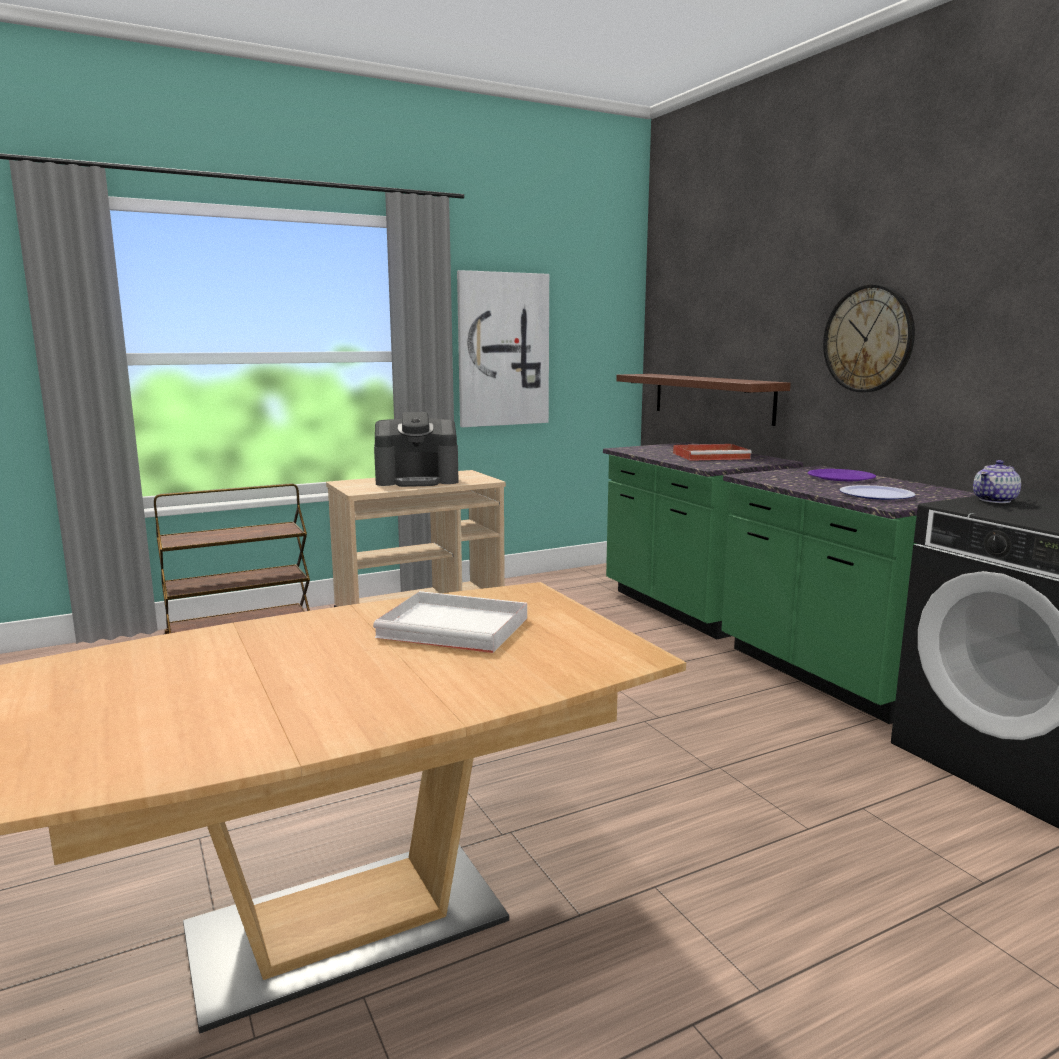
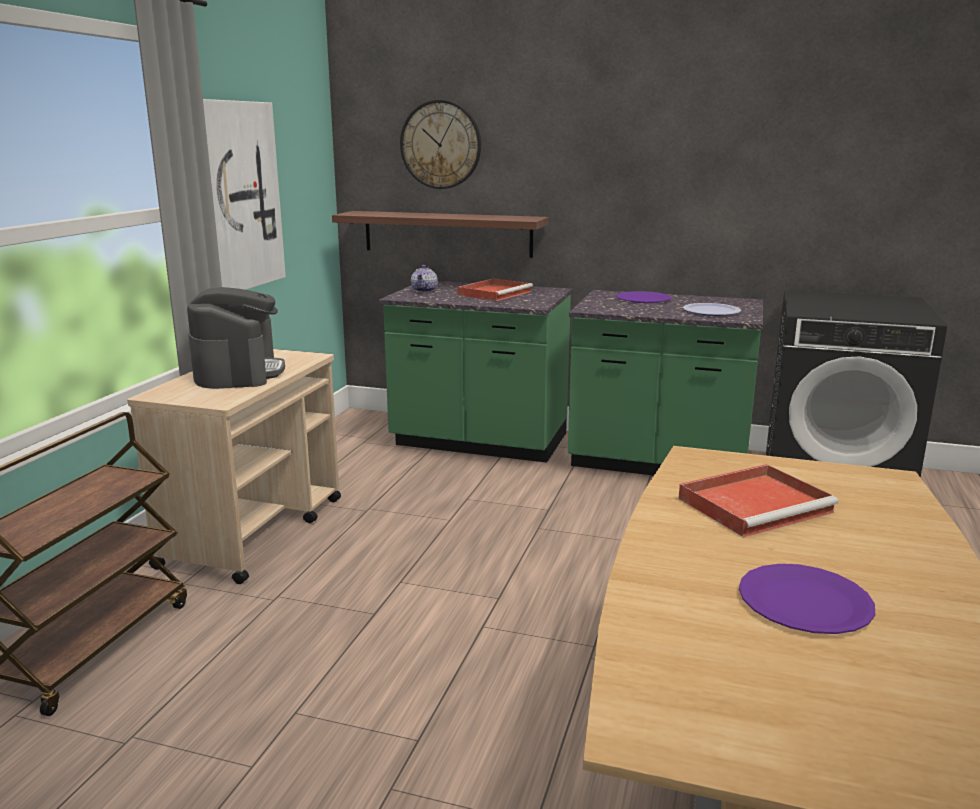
camera: 45 degrees left, 5 degrees up
(273, 678) = (805, 602): none -> purple plate
(417, 480) = (238, 372): coffee machine -> coffee machine turned 45 degrees counterclockwise
(456, 627) = (756, 504): white tray -> red tray
(868, 339) = (632, 178): wall clock -> wall clock (441, 145)
(995, 500) = (806, 304): teapot -> teapot (424, 290)

